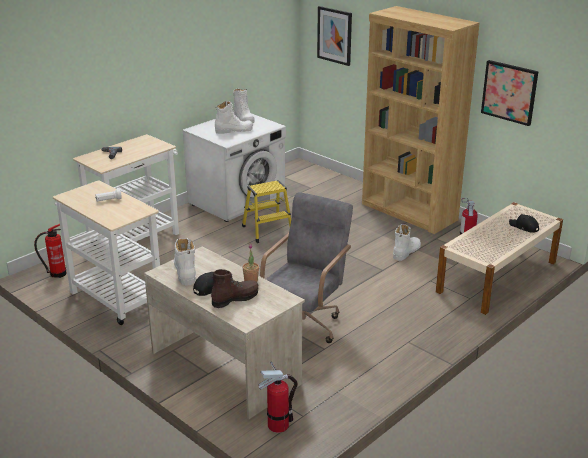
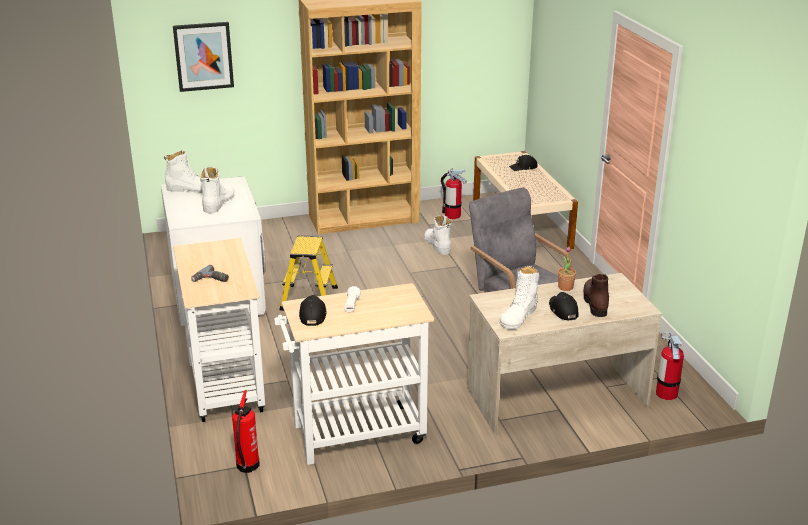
camera: 60 degrees left, 0 degrees up
(87, 192) = (312, 315): none -> black cap
(185, 272) = (519, 316): white boot -> white boot turned 75 degrees counterclockwise
(509, 92) = (445, 52): picture -> none

